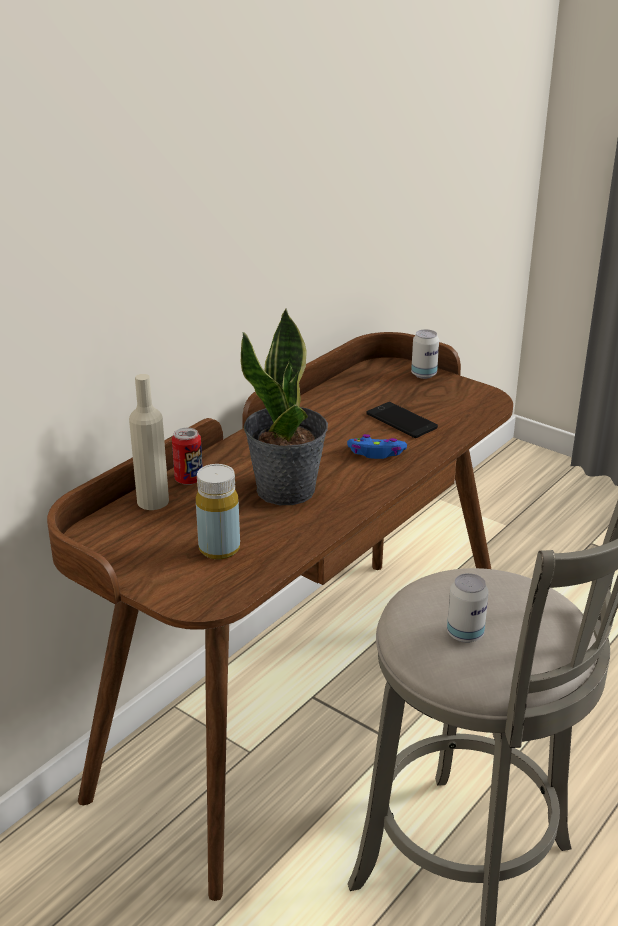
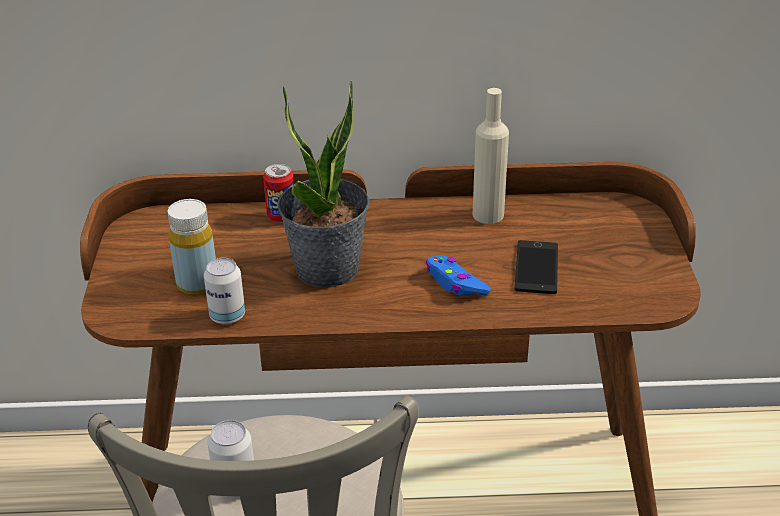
camera: 50 degrees right, 5 degrees up
(153, 501) = (229, 219): beige bottle -> beige bottle (488, 215)
(424, 374) = (649, 236): can -> can (227, 316)

